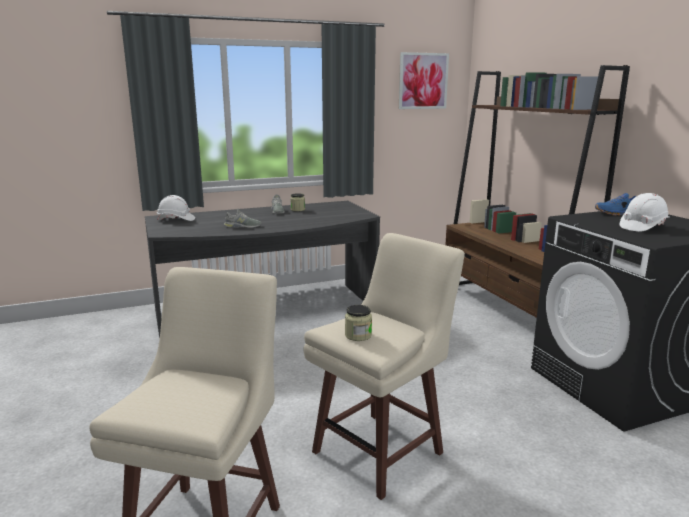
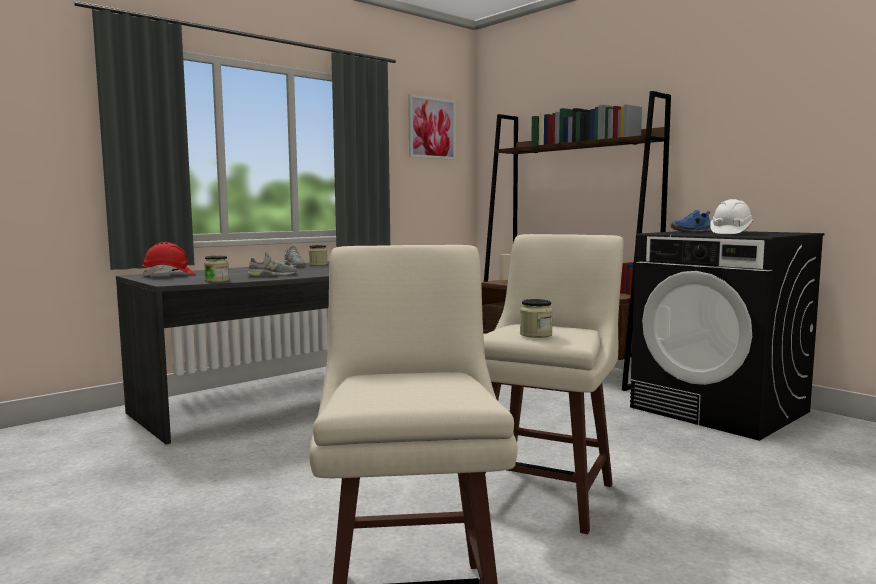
camera: 20 degrees left, 10 degrees down
(176, 219) = (169, 275): white hard hat -> red hard hat
(195, 232) = (217, 281): none -> jar

